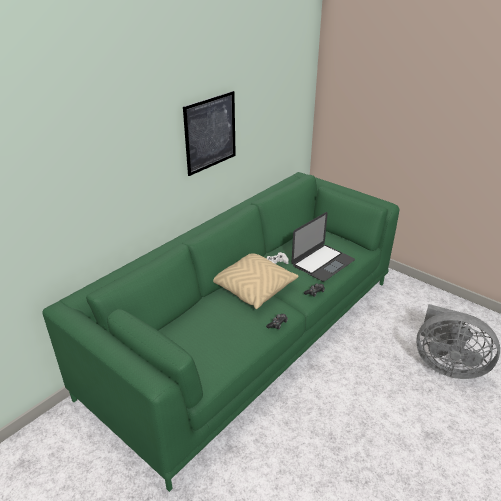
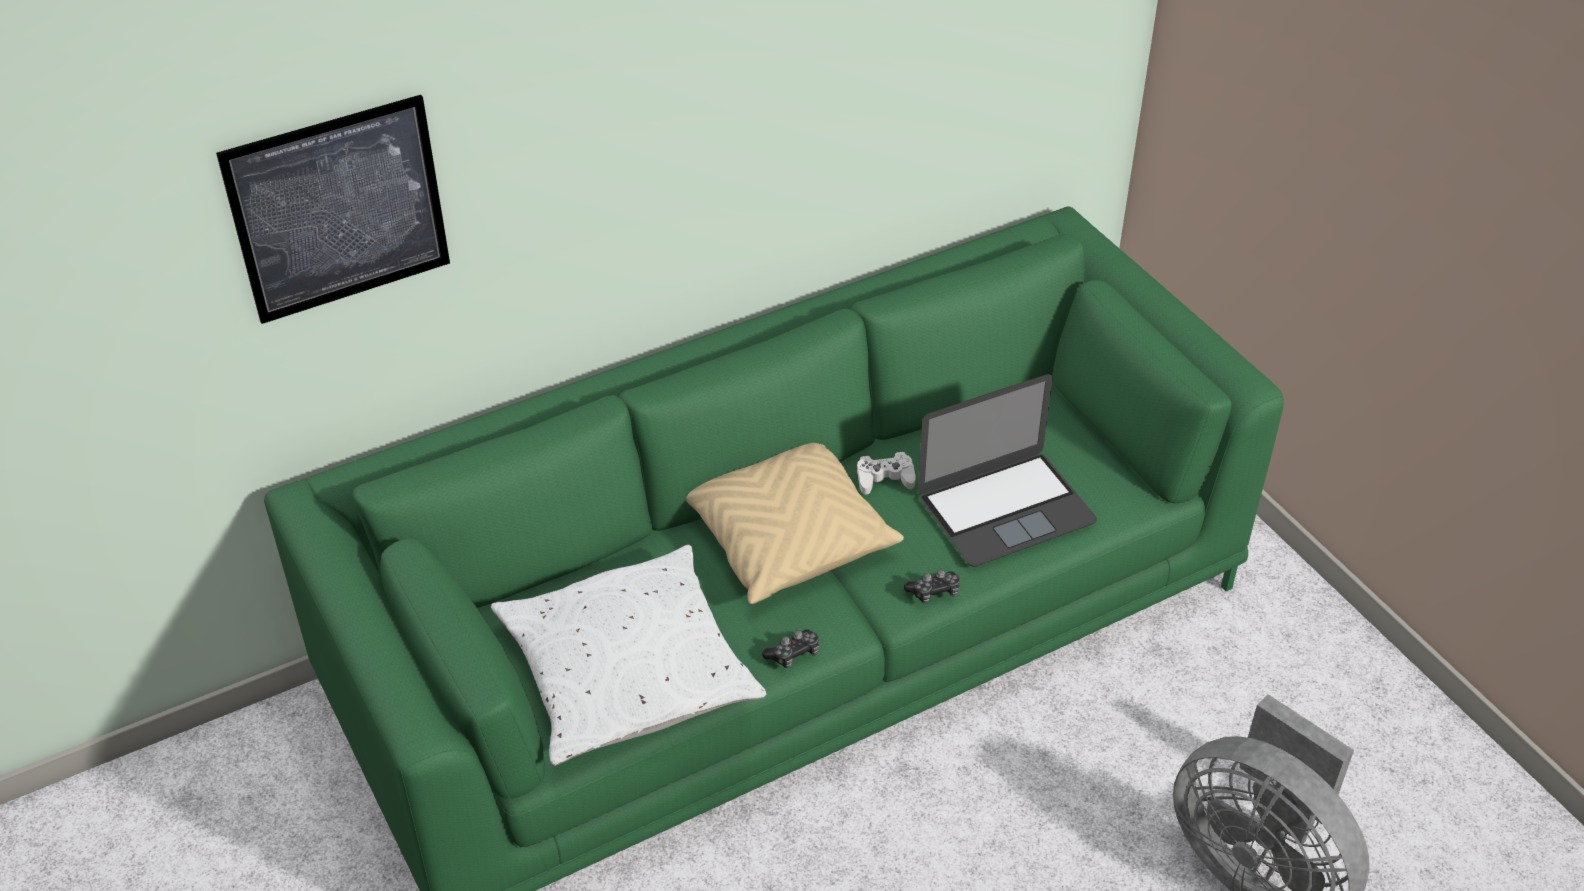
camera: 20 degrees right, 10 degrees up
(210, 133) = (758, 113): picture -> picture (338, 209)
(217, 346) = (627, 671): none -> white pillow

